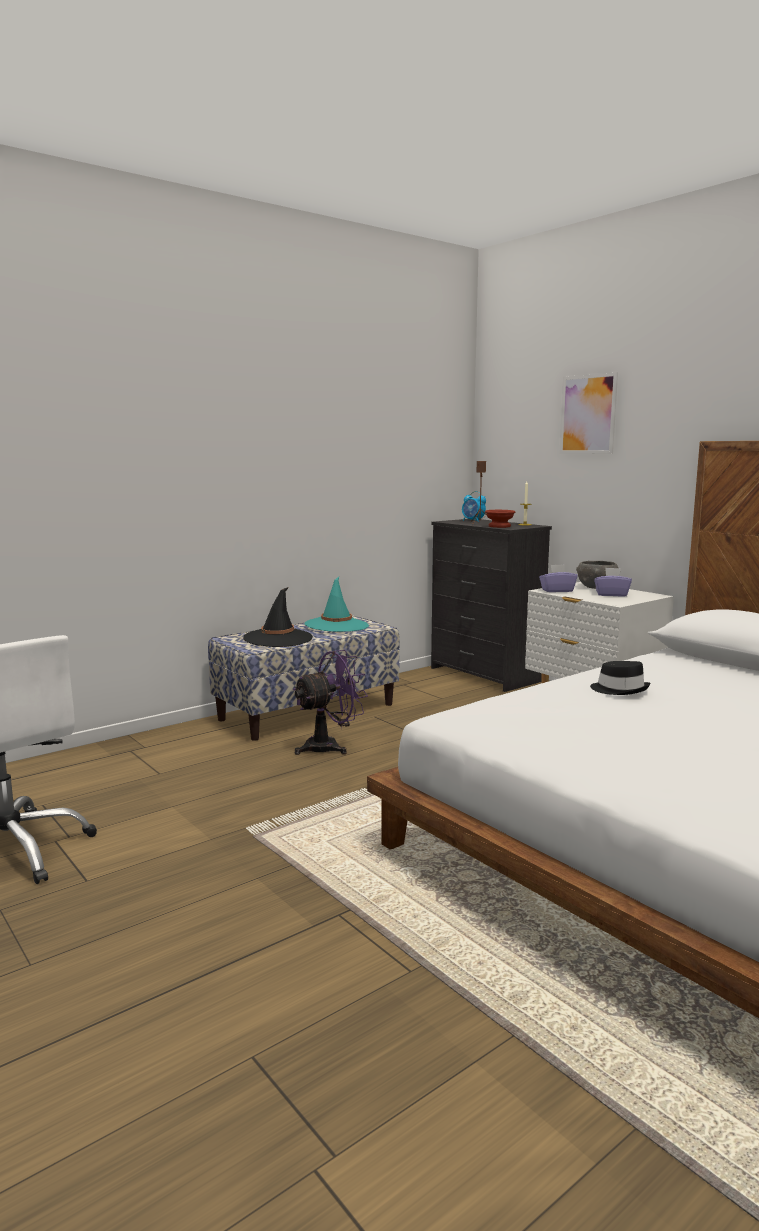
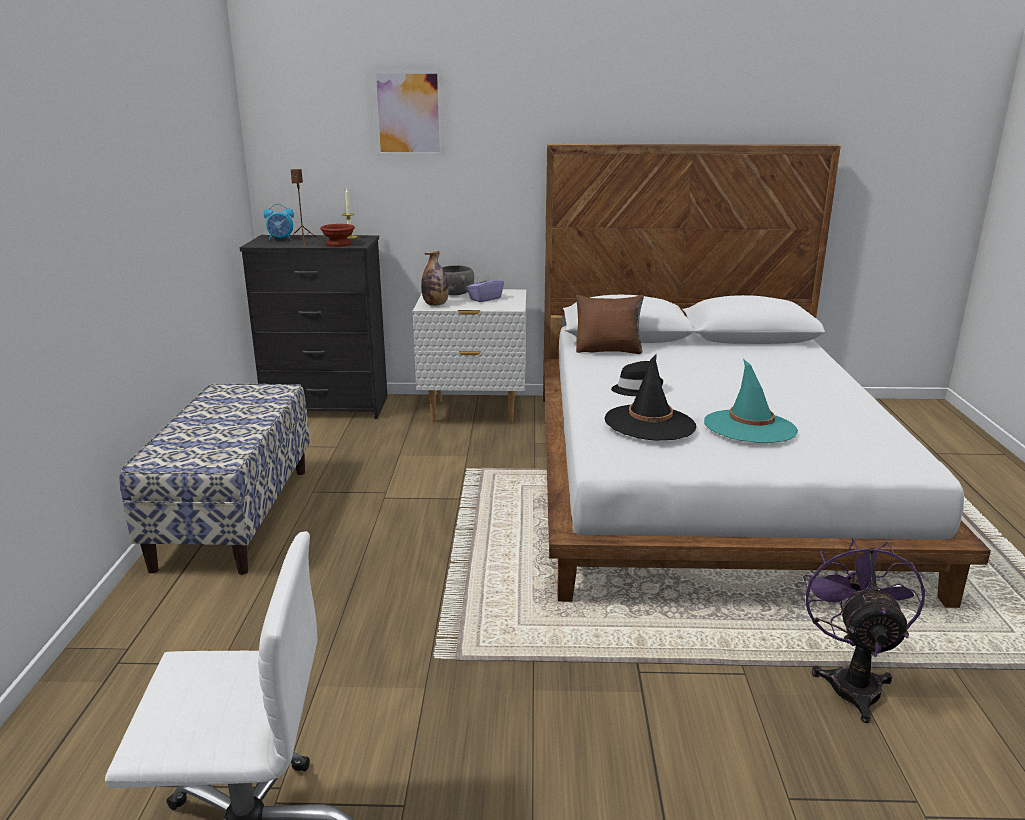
camera: 50 degrees left, 10 degrees up
(278, 638) = (212, 441): black hat -> black hat (650, 423)
(329, 746) = (336, 541): purple fan -> purple fan (852, 681)
(336, 625) = (233, 402): turquoise hat -> turquoise hat (749, 427)
(557, 590) = (435, 304): purple tissue box -> bottle
(680, 662) = (608, 350): none -> brown pillow

